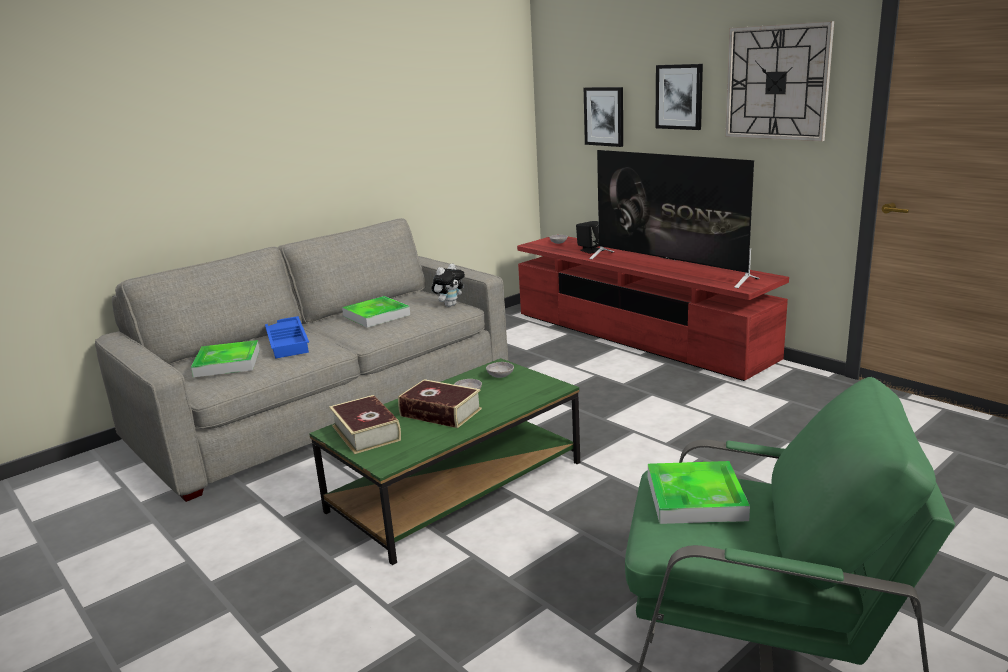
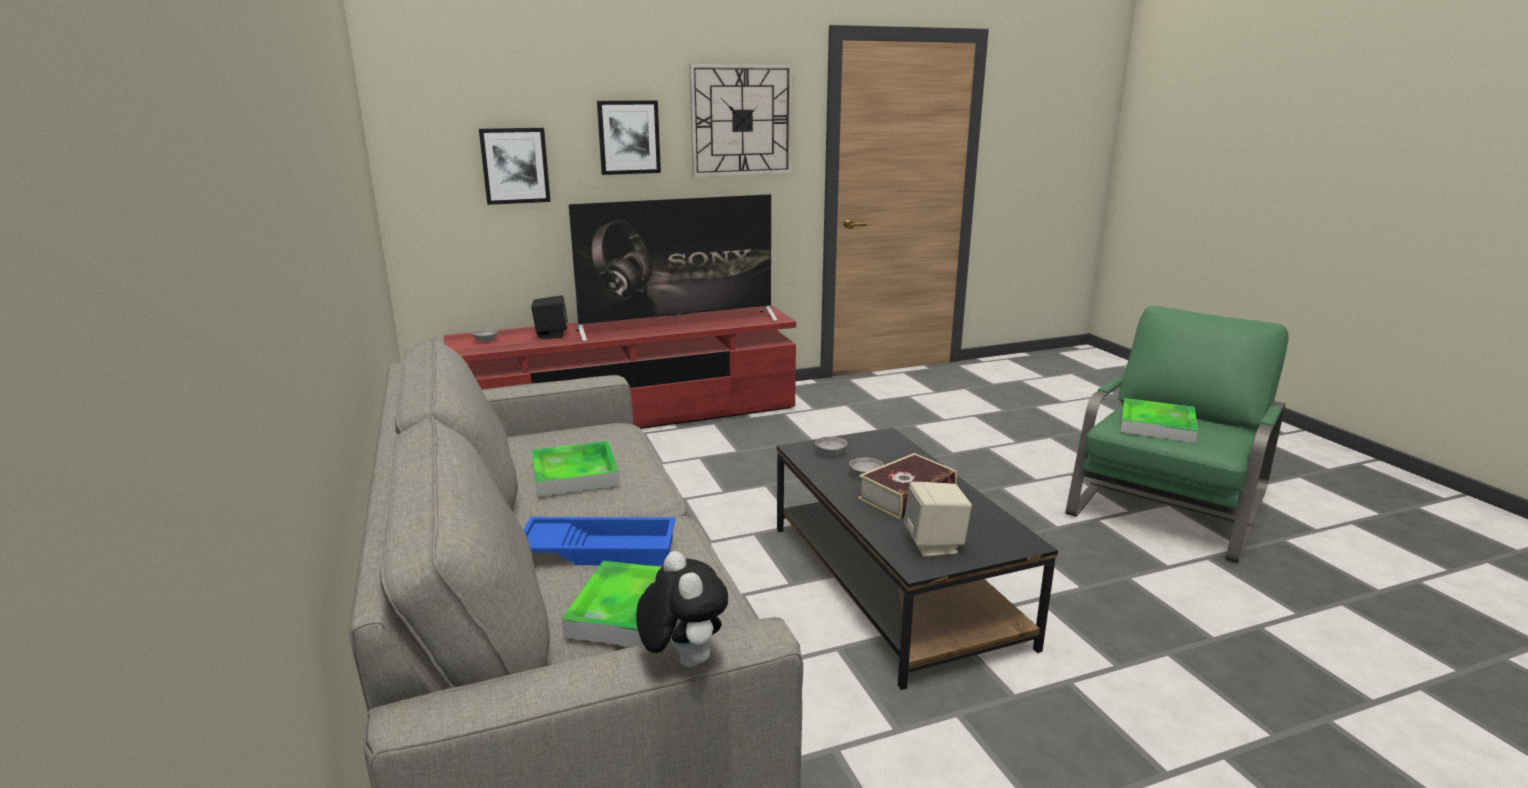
camera: 70 degrees left, 0 degrees up
(366, 433) = (934, 545): book -> beige speaker
(450, 305) = (591, 431): plush toy -> plush toy (682, 659)
(456, 486) = (892, 583): green coffee table -> black coffee table

